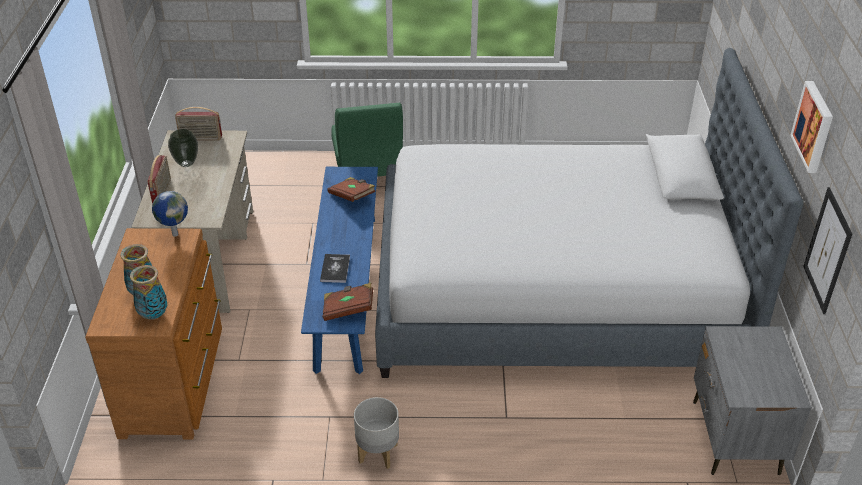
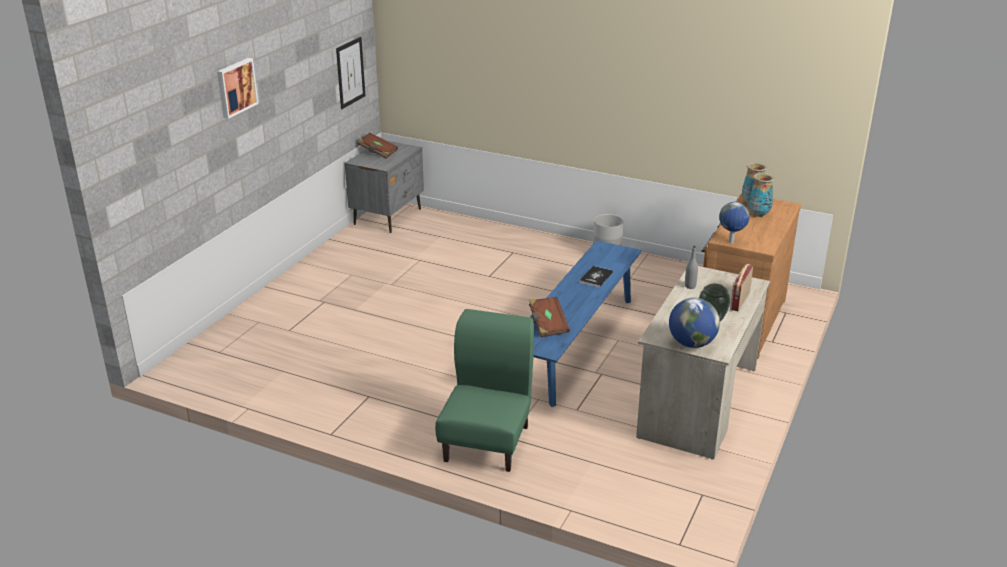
camera: 155 degrees left, 10 degrees down
(200, 138) = (691, 343): radio -> globe
(214, 197) = (690, 286): none -> grey bottle
(348, 309) = (600, 253): brown book -> brown book (378, 152)
(554, 291) = (408, 303): bed -> none
(814, 126) = (308, 45): picture -> picture (235, 87)

